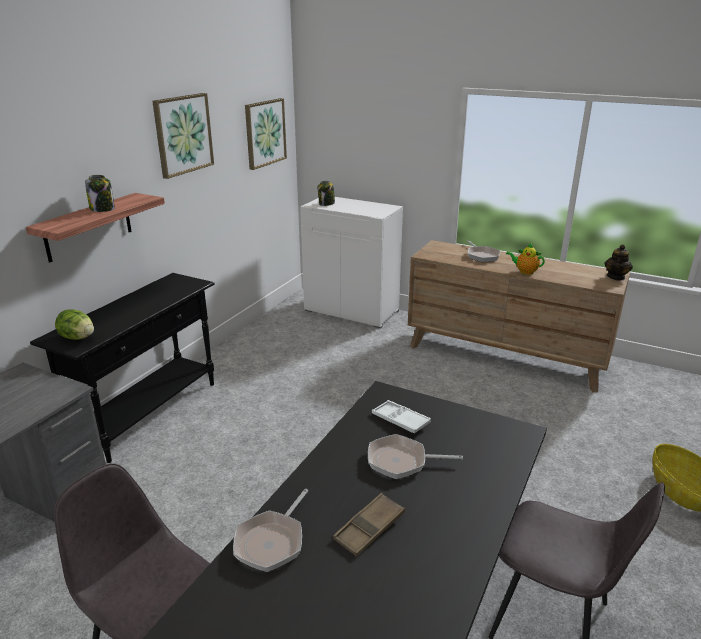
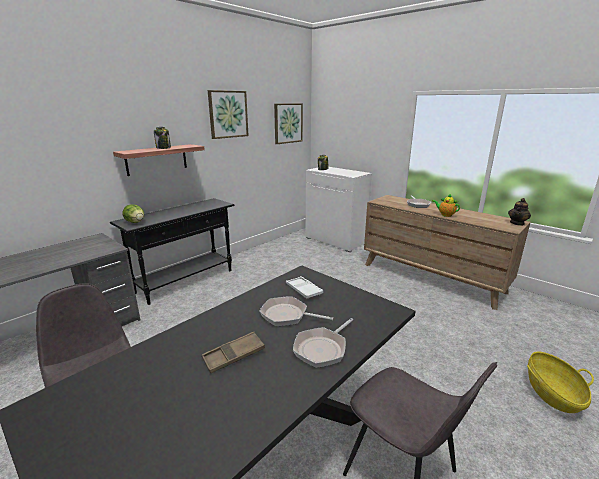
camera: 15 degrees right, 5 degrees down
(272, 541) = (160, 351): frying pan -> frying pan (322, 348)

